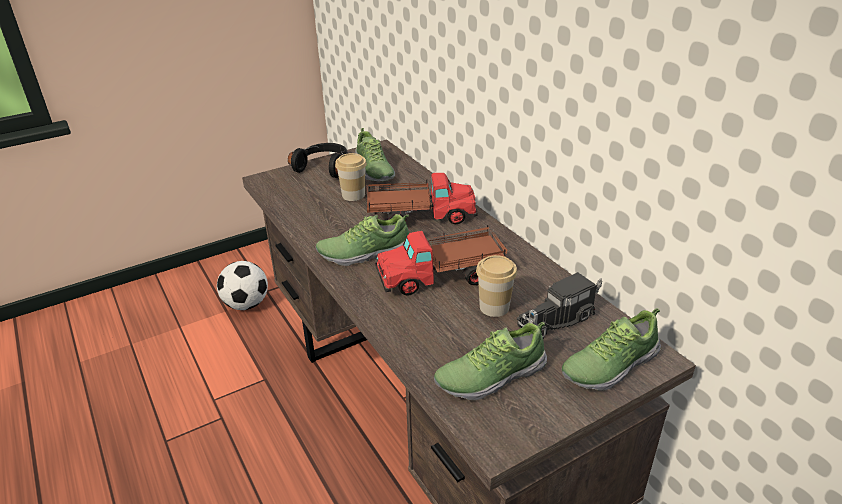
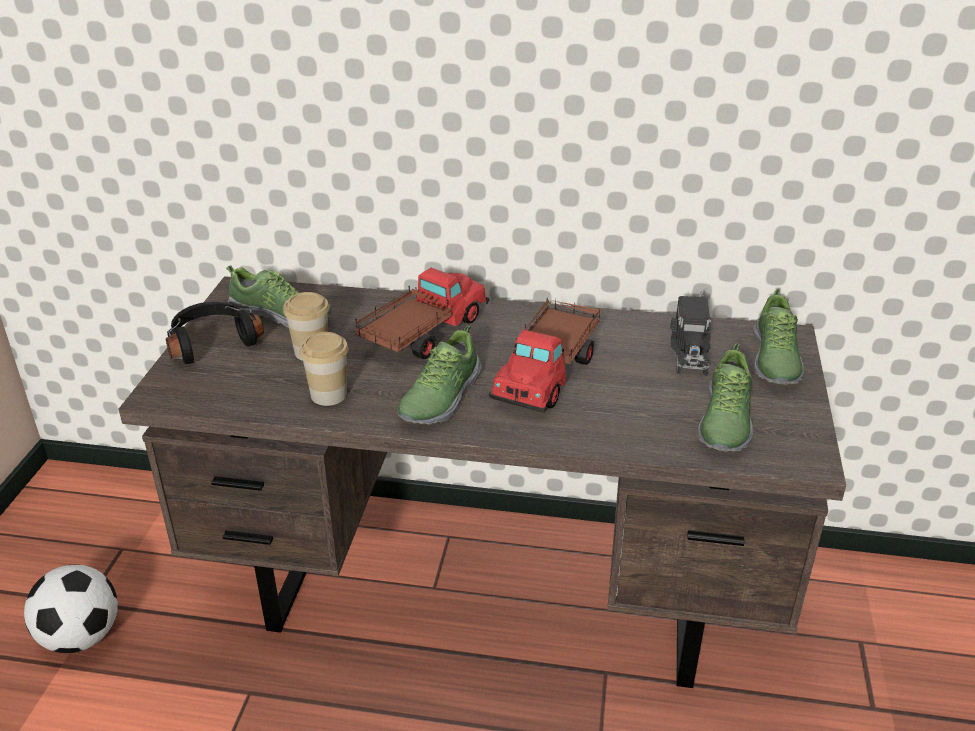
camera: 50 degrees left, 0 degrees up
(494, 307) = (633, 371): cup -> cup (328, 395)

